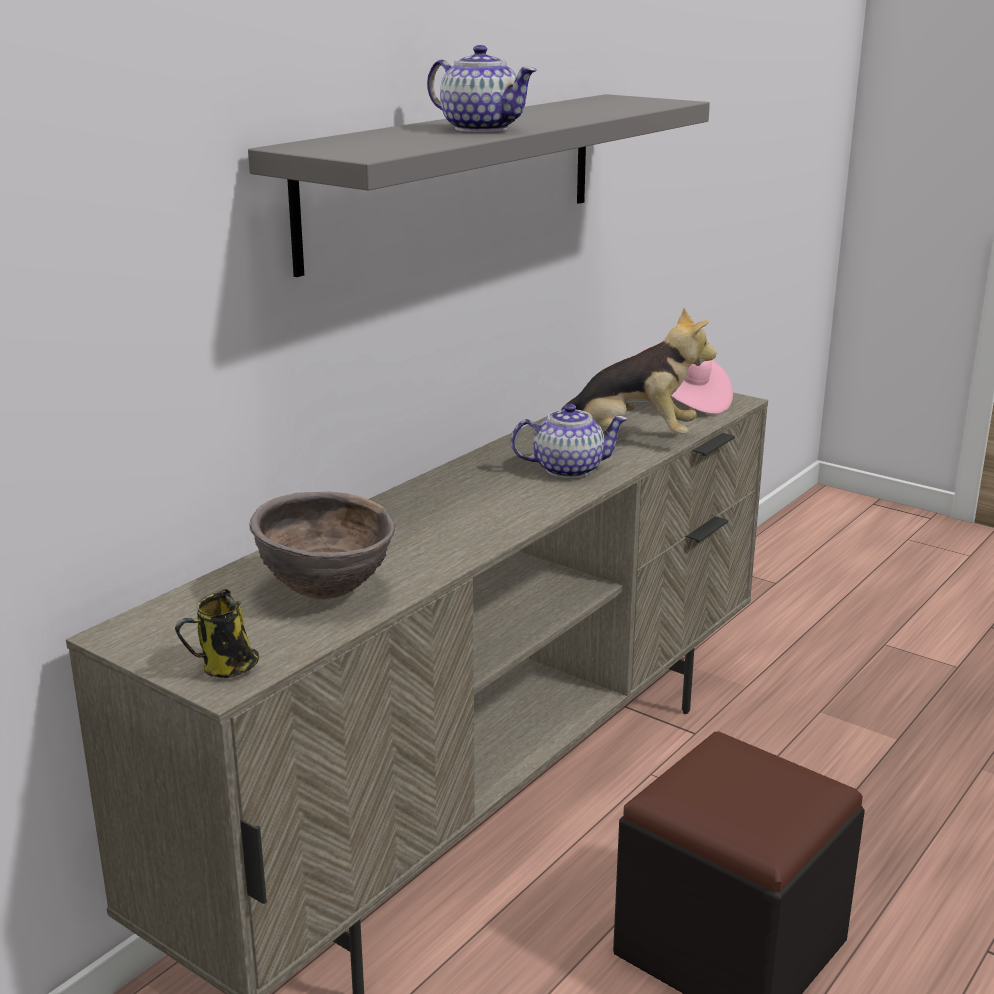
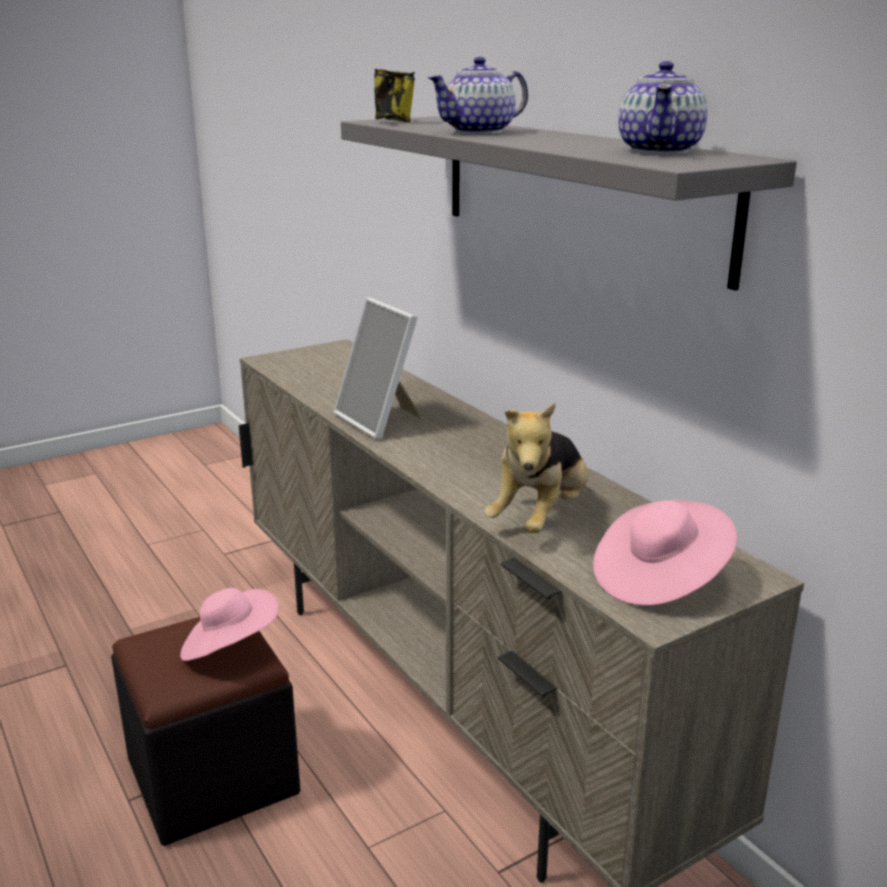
camera: 110 degrees right, 0 degrees up
(225, 669) = (277, 360): mug -> mug (392, 122)
(326, 593) = (334, 383): brown bowl -> none
(460, 535) = (381, 421): none -> picture frame
(567, 469) = (479, 475): teapot -> teapot (660, 151)
(721, 767) = (230, 647): none -> pink hat

